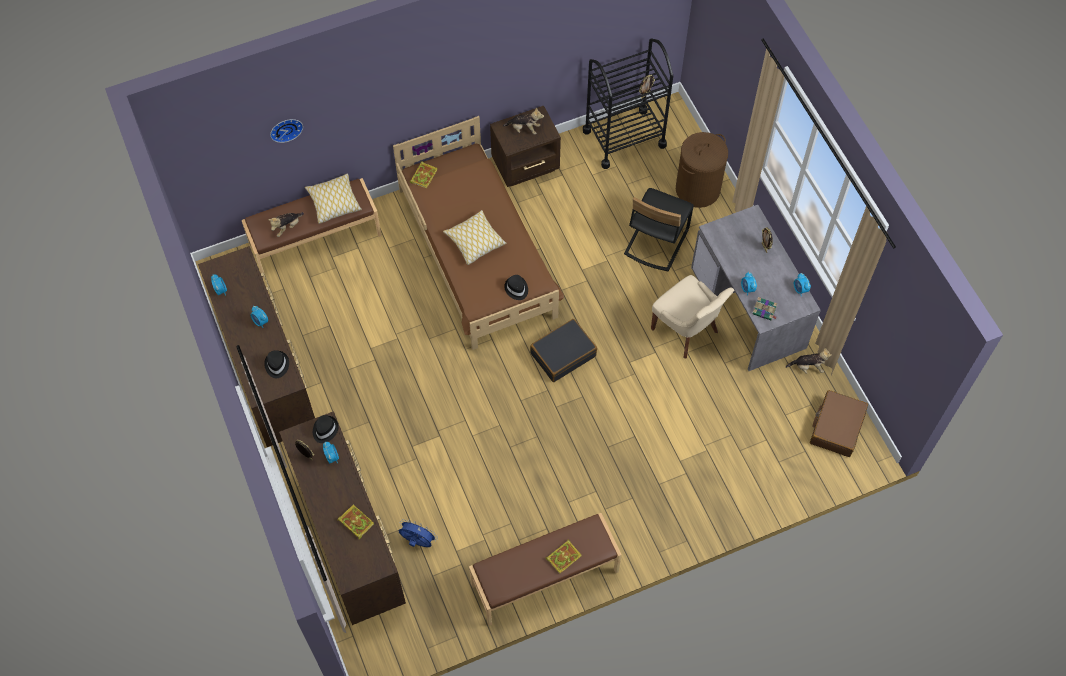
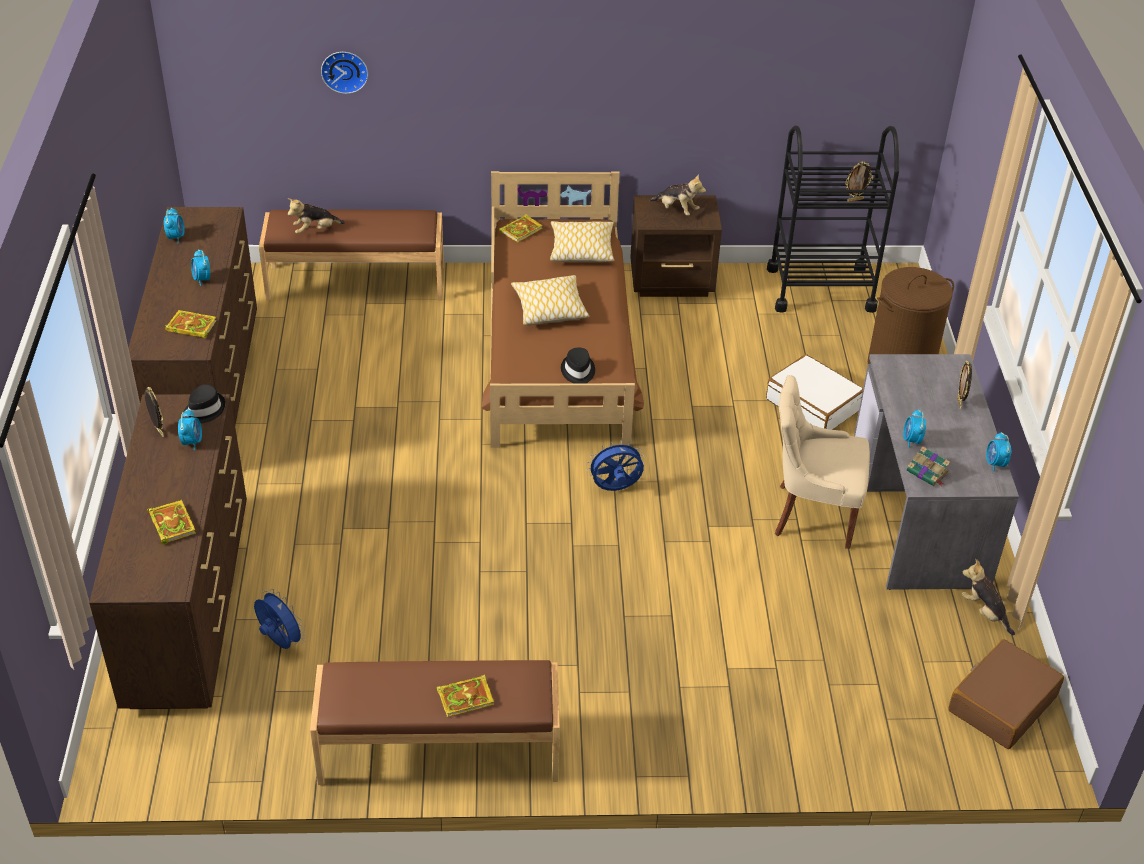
camera: 20 degrees right, 20 degrees down
(276, 365) = (190, 326): black hat -> book
(334, 202) = (389, 223): pillow -> pillow (581, 250)
(563, 354) = (615, 489): black suitcase -> blue fan
(656, 241) = (813, 404): black chair -> white suitcase
(686, 331) = (811, 514): beige chair -> beige chair turned 120 degrees clockwise
(808, 367) = (984, 612): plush toy -> plush toy turned 150 degrees counterclockwise

